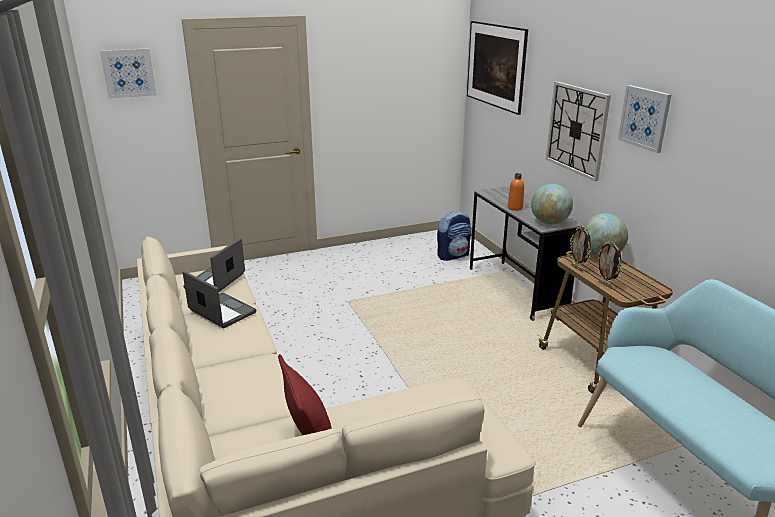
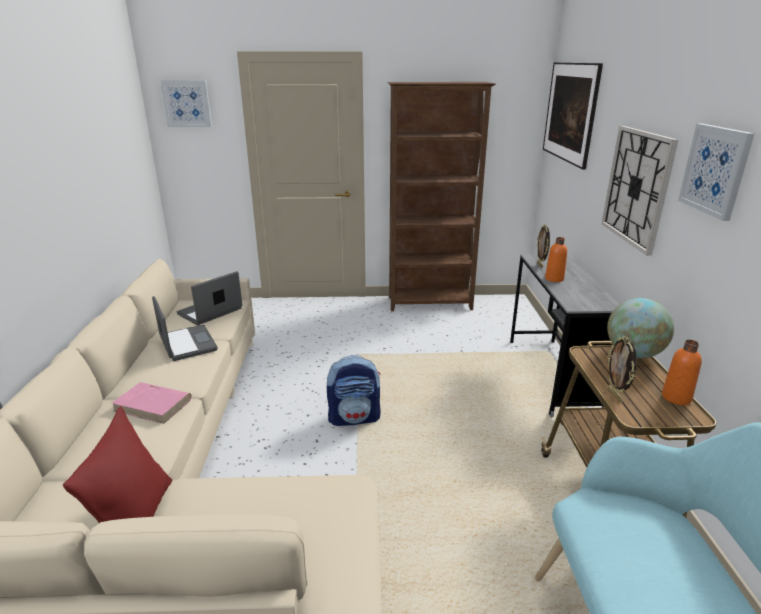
camera: 20 degrees right, 0 degrees up
(242, 365) = (154, 405): none -> pink book
(382, 247) = (430, 304): none -> brown bookcase
(453, 255) = (500, 324): backpack -> backpack (354, 418)
(549, 223) = (586, 302): globe -> none
(577, 268) = (588, 365): picture frame -> picture frame (540, 265)
(642, 279) = (676, 397): none -> orange bottle

